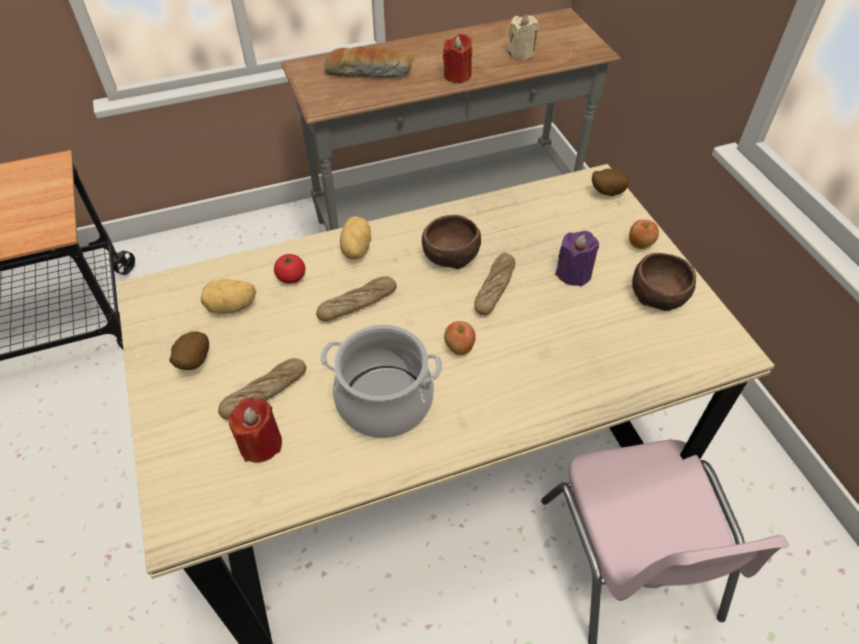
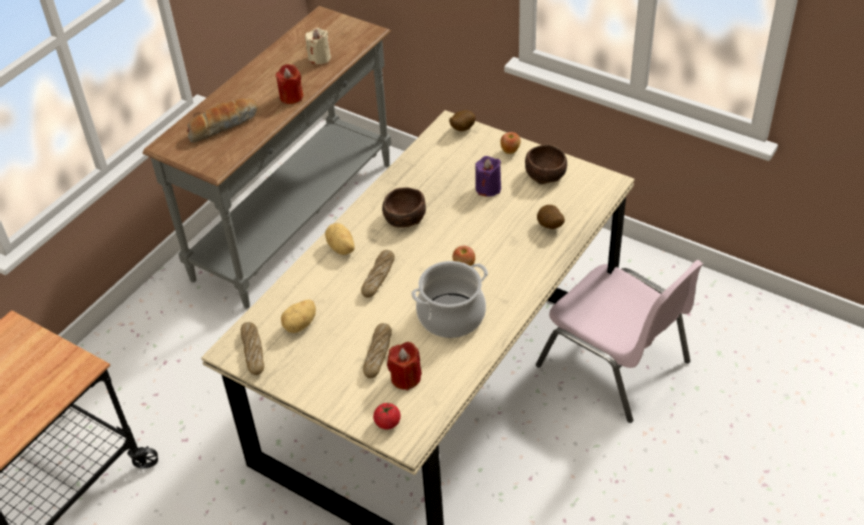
camera: 35 degrees left, 5 degrees down
(193, 362) = (314, 366): potato -> potato (549, 227)
(291, 277) = (318, 287): tomato -> tomato (387, 423)
(494, 288) = (451, 222): bread -> bread (253, 351)

